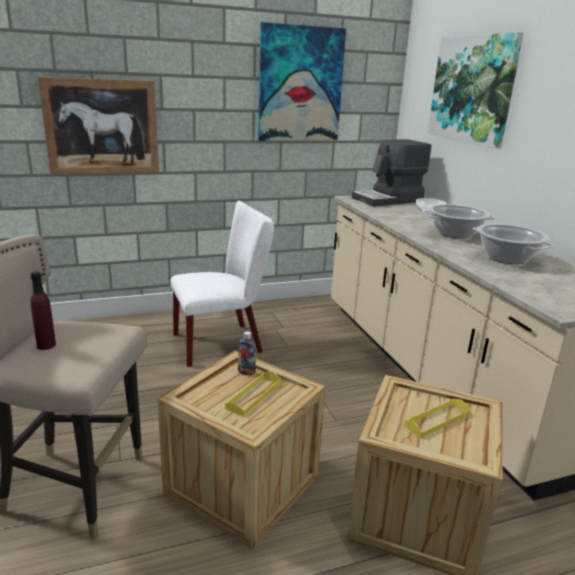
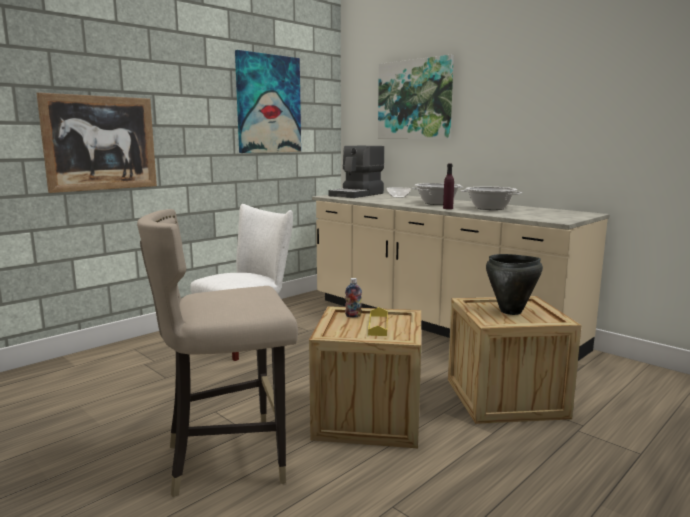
camera: 25 degrees left, 10 degrees down
(46, 345) = (216, 302): purple bottle -> purple bottle (448, 208)
(436, 420) = (511, 312): yellow tray -> black cooking pot

